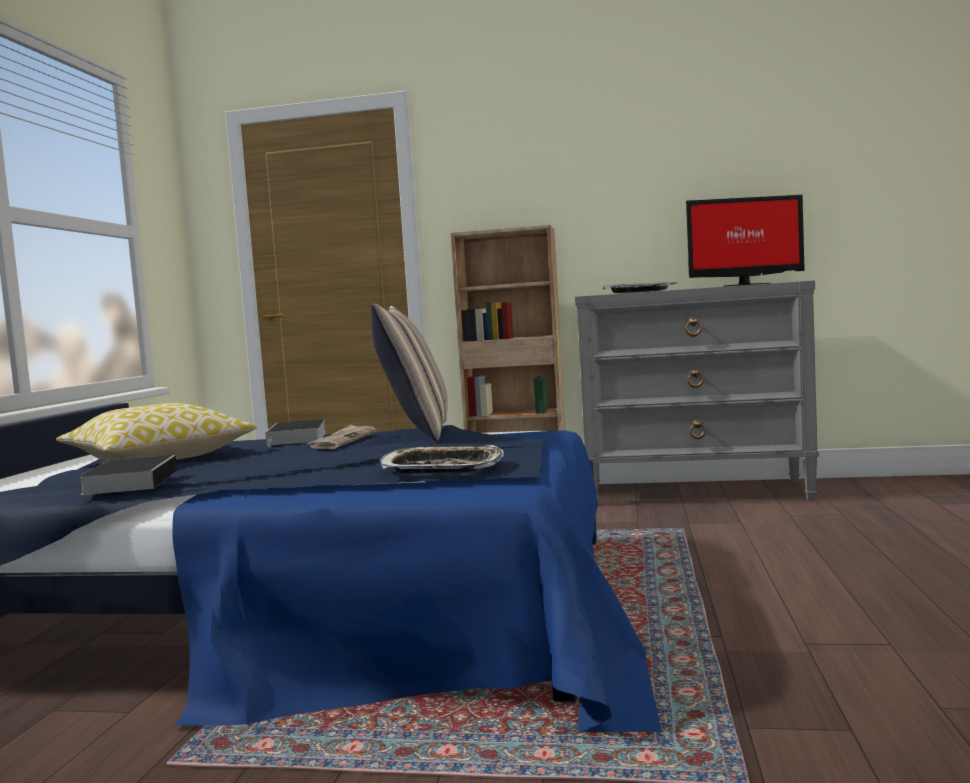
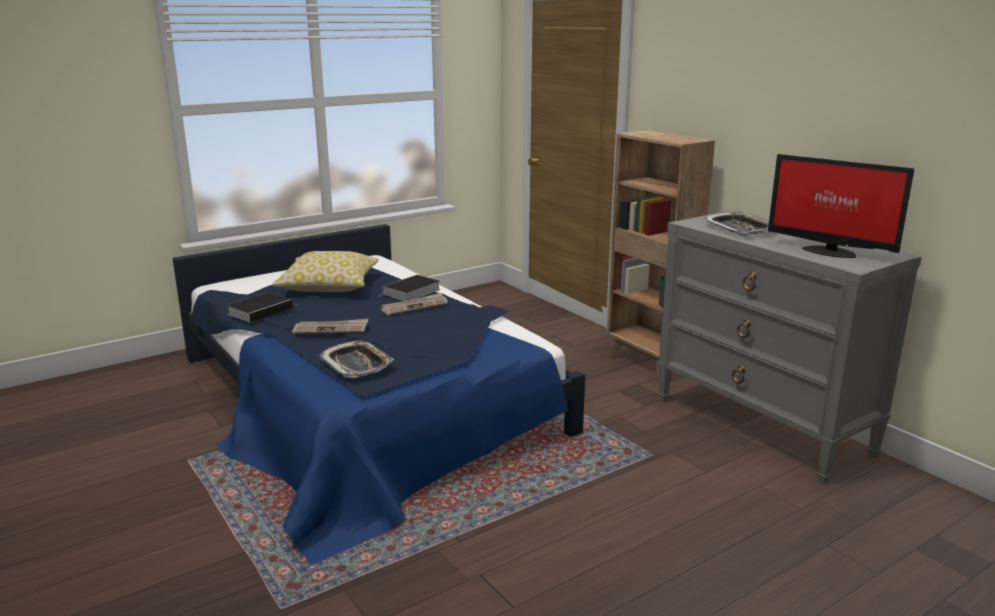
camera: 45 degrees right, 15 degrees up
(309, 462) = (331, 329): none -> newspaper
(416, 433) = (457, 315): pillow -> none

